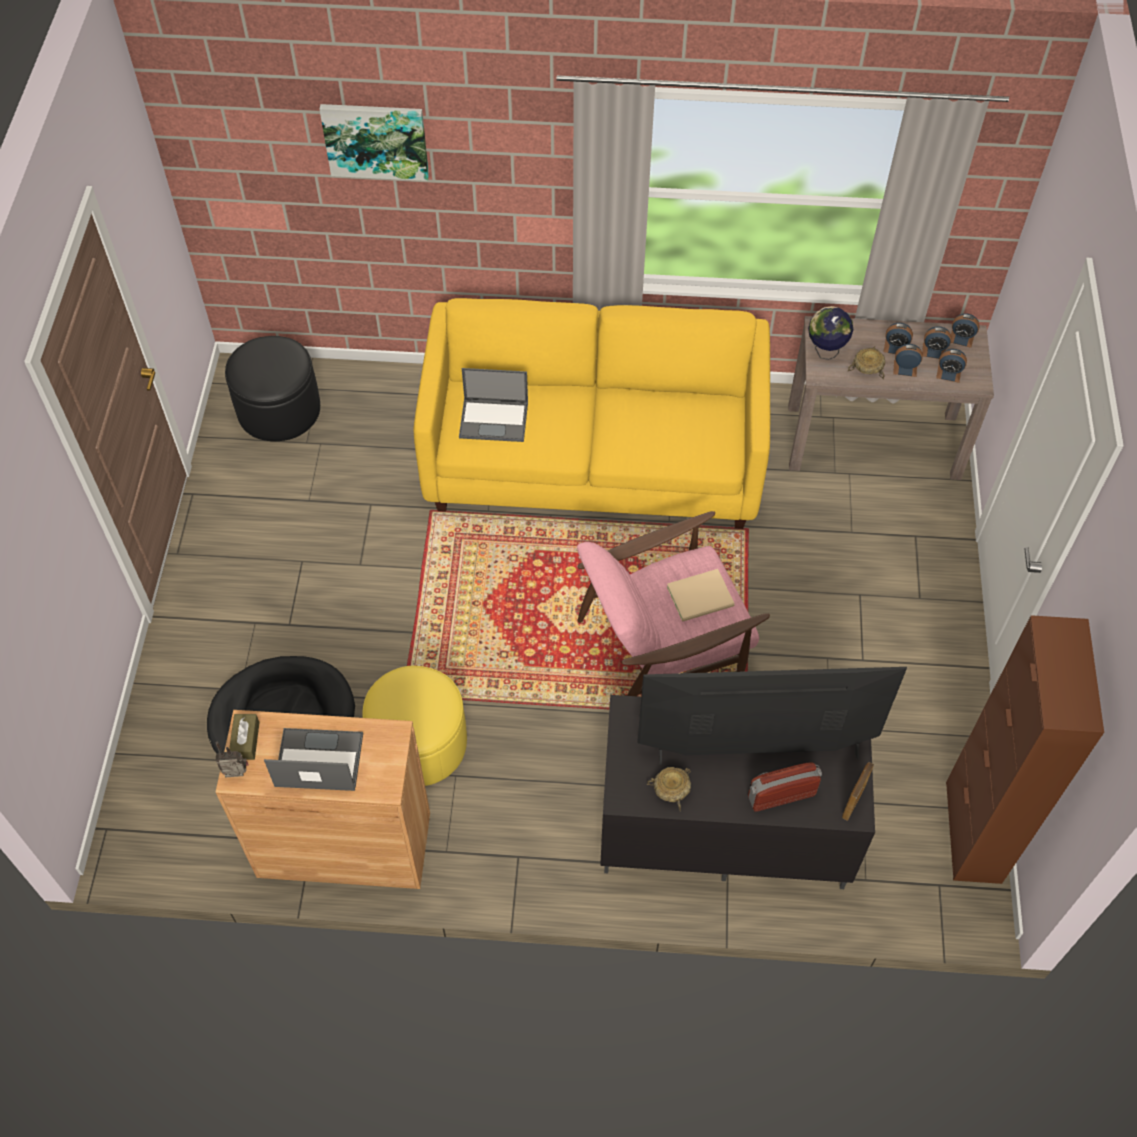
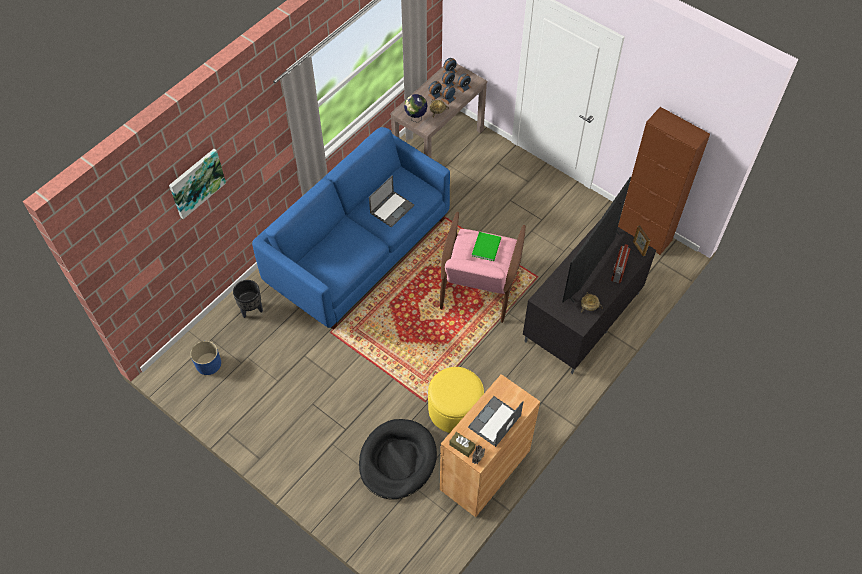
camera: 55 degrees left, 0 degrees up
(279, 409) = (208, 363): black ottoman -> blue planter
(397, 401) = (251, 309): none -> black planter
(494, 419) = (332, 263): laptop -> laptop (392, 209)
(594, 459) = (358, 250): yellow sofa -> blue sofa
(702, 597) = (487, 246): beige book -> green book

